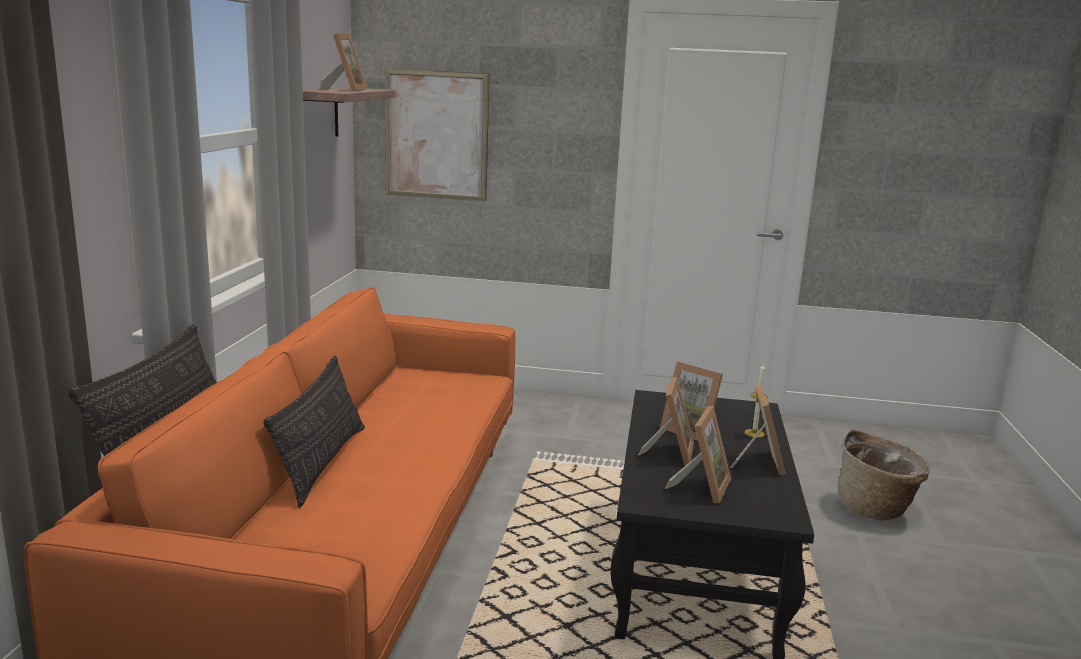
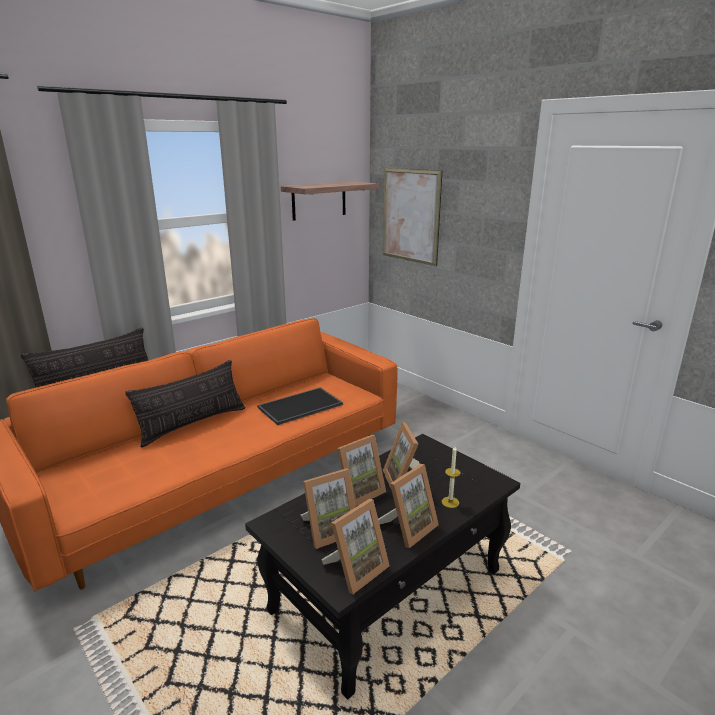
camera: 40 degrees right, 5 degrees up
(345, 89) = (330, 184): picture frame -> picture frame (356, 569)
(435, 407) = (300, 406): none -> tray
(876, 509) = (624, 616): basket -> none

